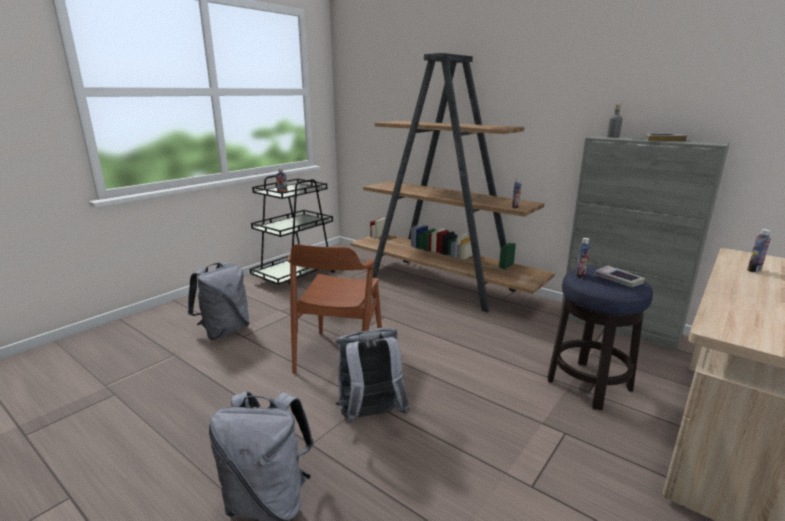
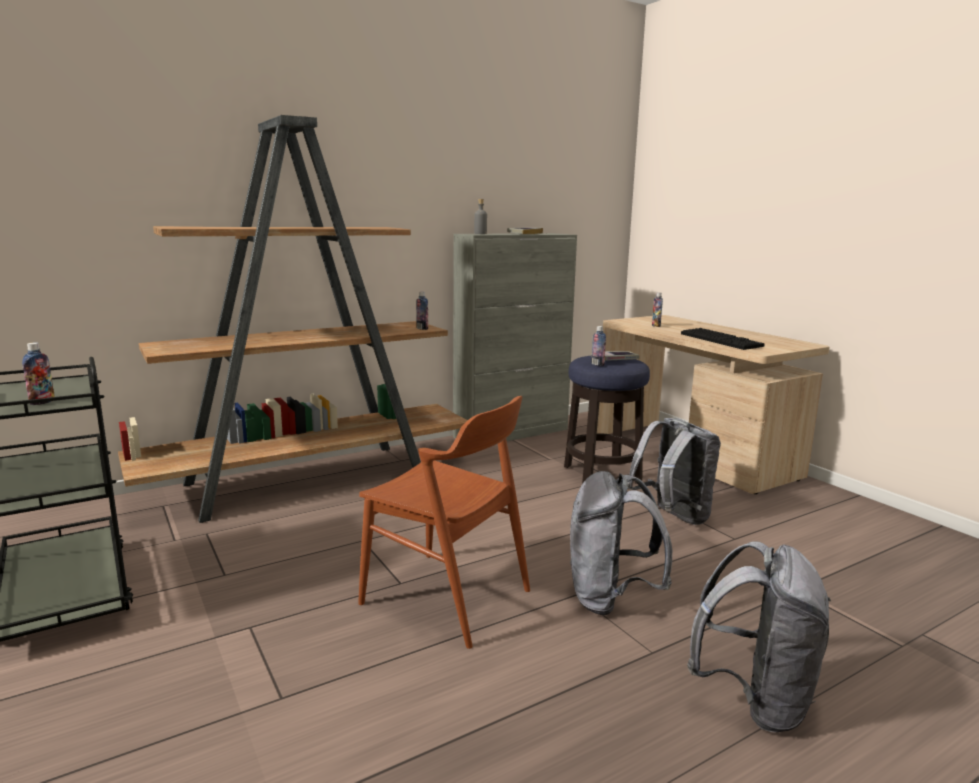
camera: 70 degrees left, 5 degrees down
(224, 331) = (228, 725): grey backpack -> grey backpack (672, 517)
(741, 306) = (722, 340): none -> keyboard

